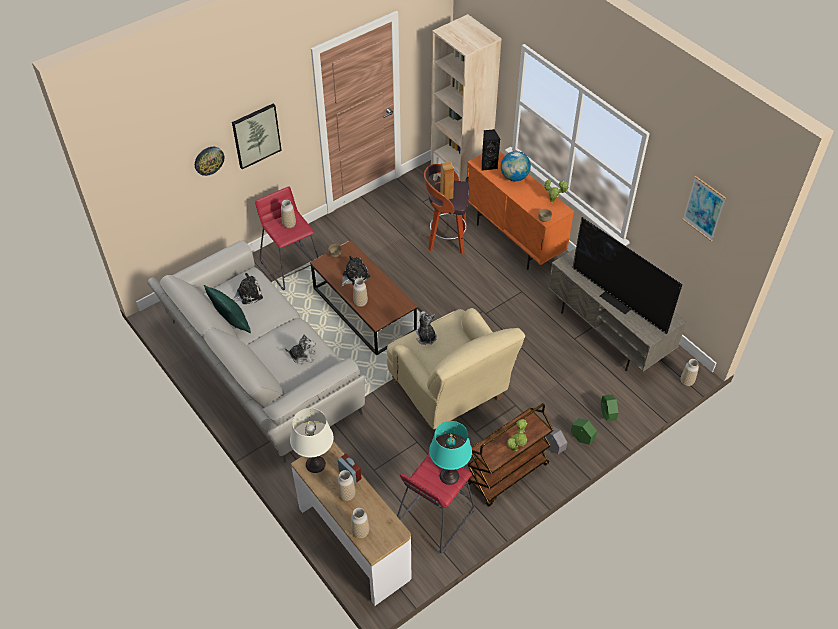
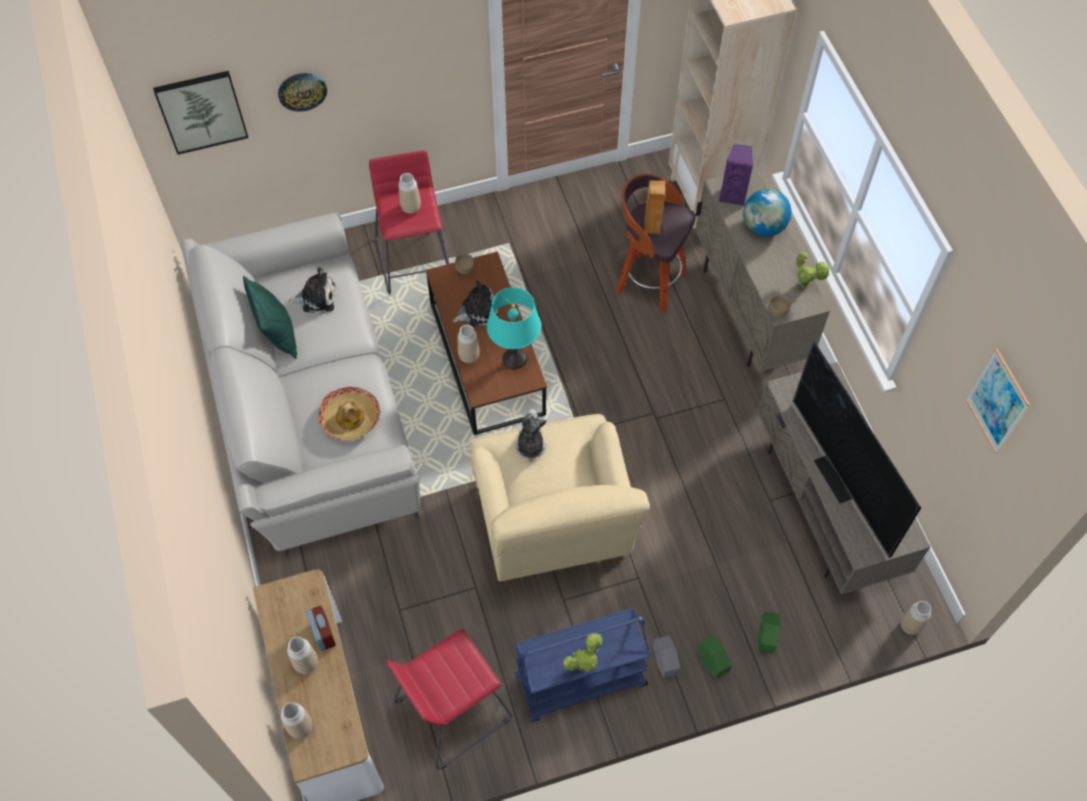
camera: 20 degrees right, 10 degrees up
(256, 135) = (383, 68): picture -> picture (201, 111)
(303, 356) = (350, 418): plush toy -> hat
(315, 464) = (284, 600): white table lamp -> none
(449, 476) = (466, 679): turquoise table lamp -> turquoise table lamp (514, 358)
(488, 165) = (733, 195): black speaker -> purple speaker
(507, 474) = (580, 682): brown cart -> blue cart
(513, 240) = (748, 312): orange cabinet -> beige cabinet

